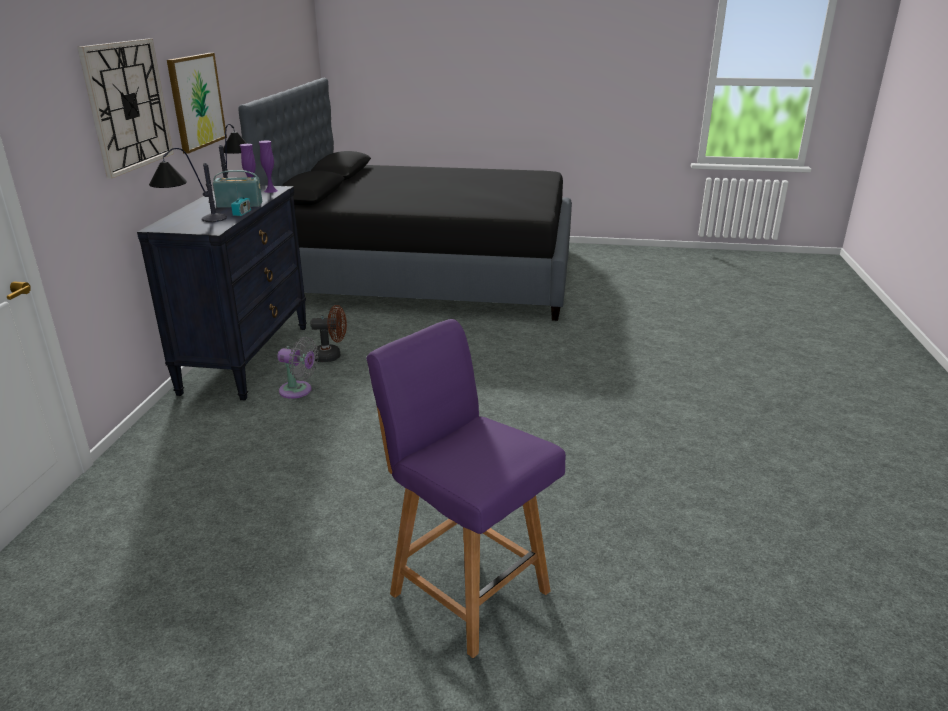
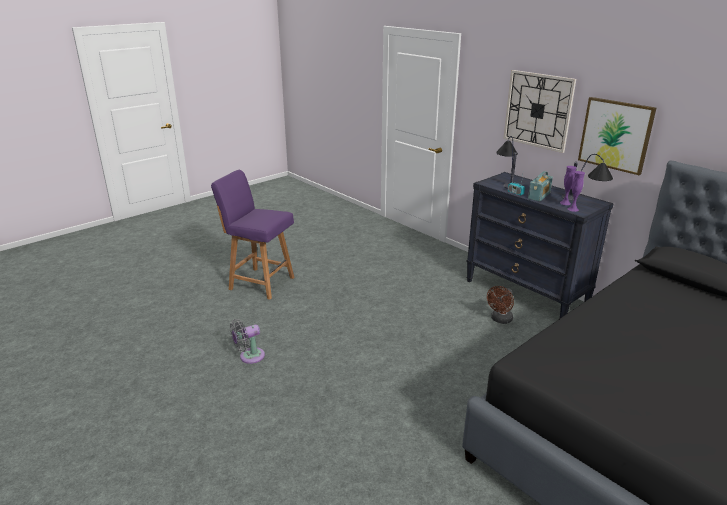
camera: 130 degrees right, 0 degrees up
(298, 391) = (461, 297): grey fan -> grey fan (249, 357)
(467, 590) = (260, 283): purple chair -> purple chair turned 150 degrees counterclockwise

